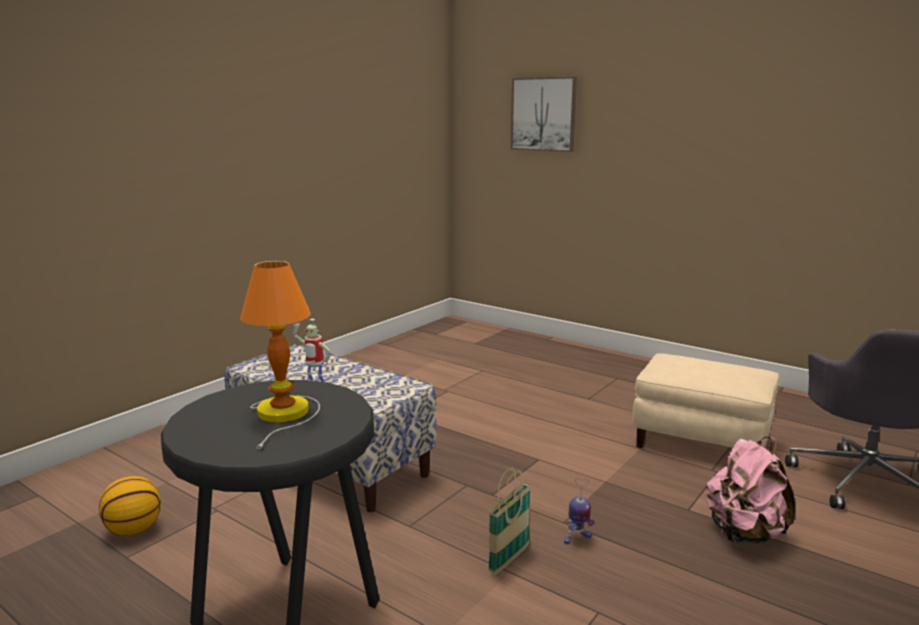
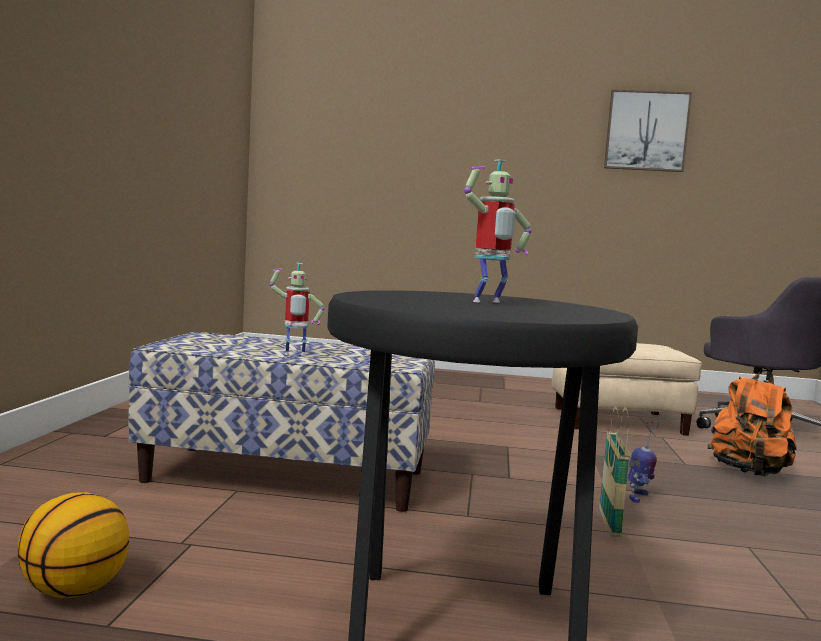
camera: 30 degrees left, 10 degrees down
(284, 414) = (488, 302): table lamp -> toy robot
(543, 114) = (369, 126): picture -> picture (646, 131)
(744, 533) = (748, 472): pink backpack -> orange backpack

